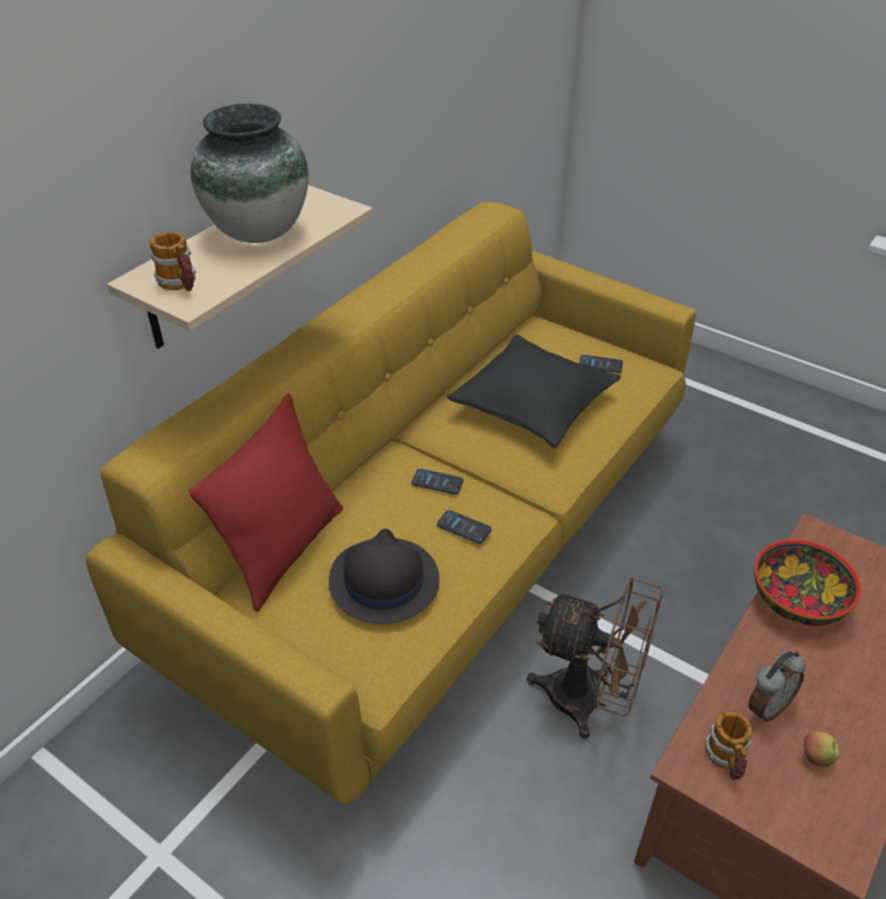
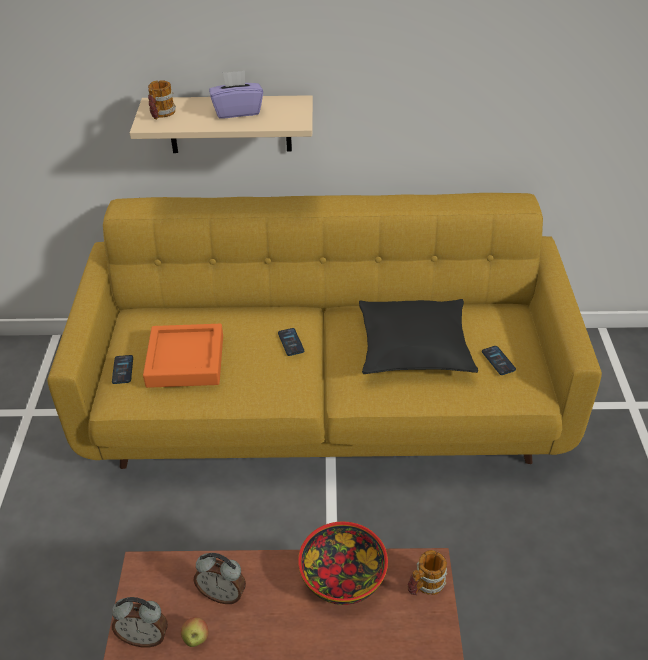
camera: 55 degrees right, 0 degrees up
(259, 233) = (237, 111): vase -> purple tissue box
(284, 550) = (180, 313): red pillow -> none
(383, 581) = (185, 361): black hat -> orange tray
(464, 527) = (260, 373): phone -> phone (122, 370)
(589, 701) = (259, 546): brown fan -> none
(726, 760) = (161, 587): mug -> mug (424, 585)
(789, 806) = (144, 637): none -> alarm clock

